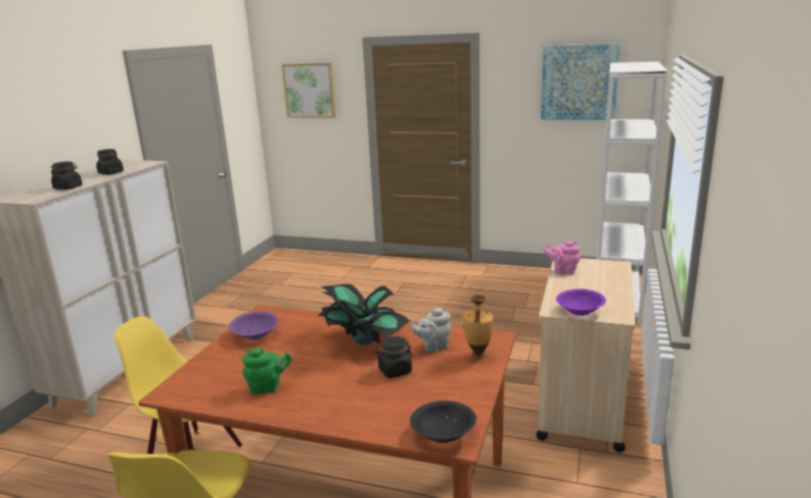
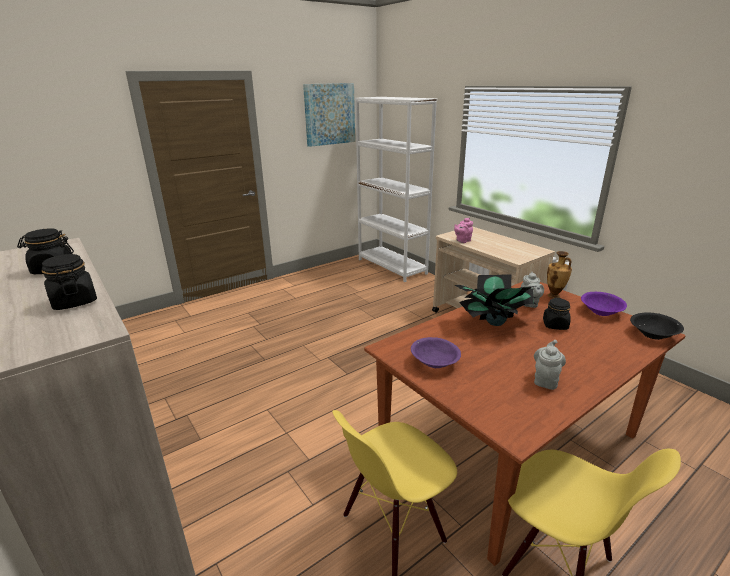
camera: 55 degrees left, 5 degrees up
(268, 388) = (545, 380): green teapot -> grey teapot
(309, 90) = (59, 137): picture -> none
(580, 311) = (525, 255): purple bowl -> purple bowl (601, 312)

